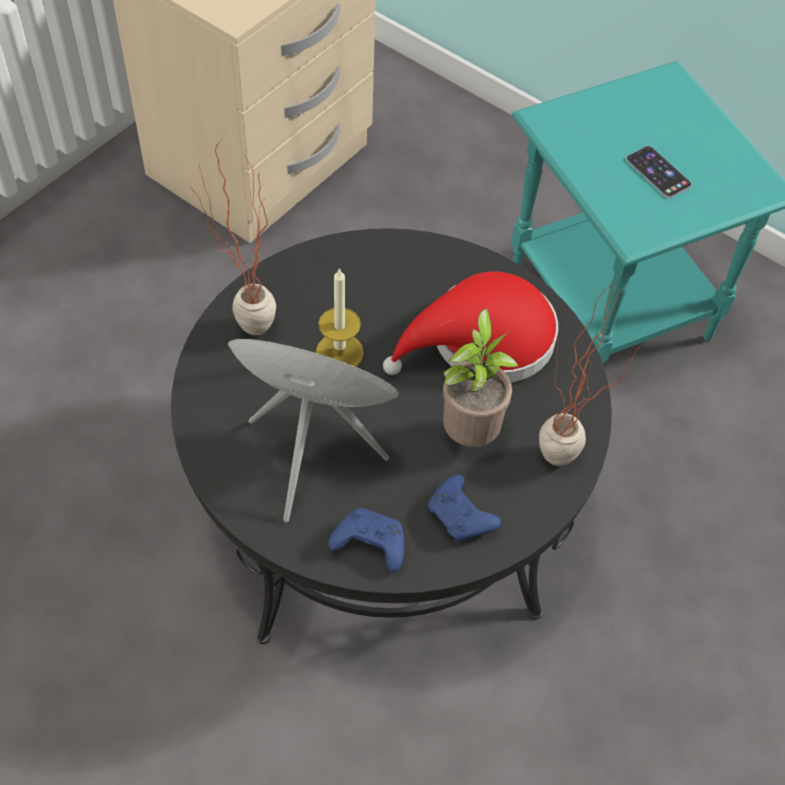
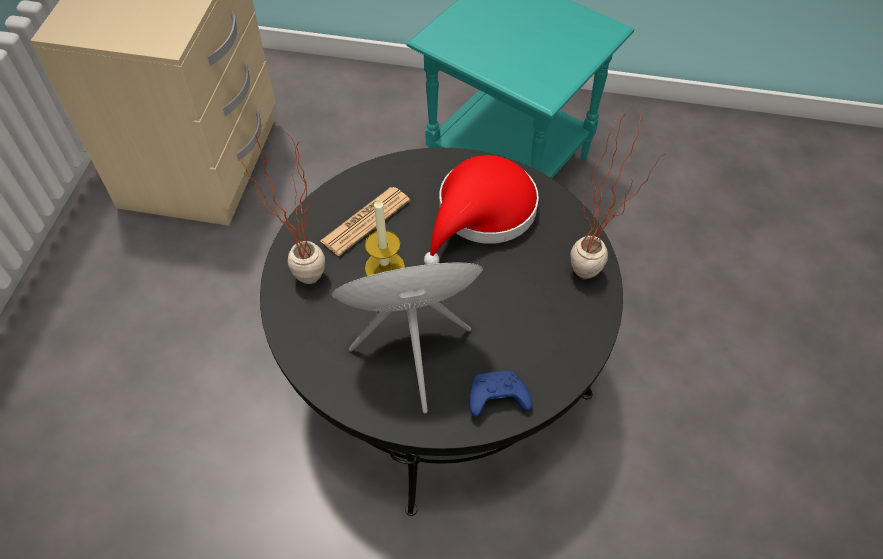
camera: 25 degrees left, 0 degrees up
(350, 294) = (365, 221): none -> newspaper
(461, 517) = (548, 346): blue game controller -> none
(470, 432) = (515, 282): potted plant -> none
(658, 172) = (533, 46): phone -> none

